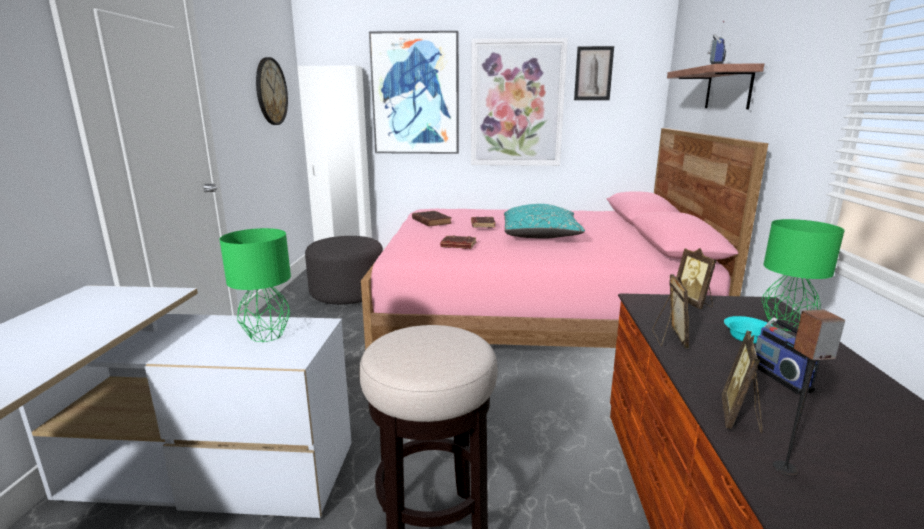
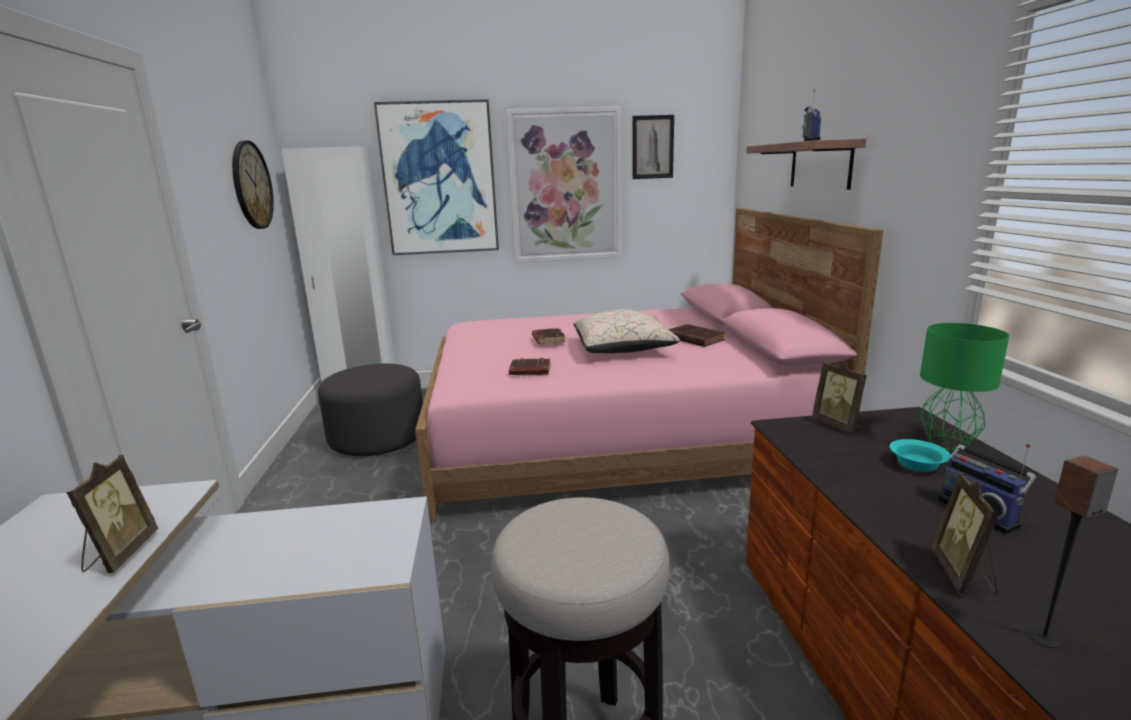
camera: 10 degrees left, 0 degrees up
(266, 335) = (333, 535): green table lamp -> none
(431, 221) = (481, 339): brown book -> brown book (693, 338)
(540, 236) = (623, 349): turquoise pillow -> beige pillow
(668, 339) = (836, 477): picture frame -> picture frame (120, 554)

